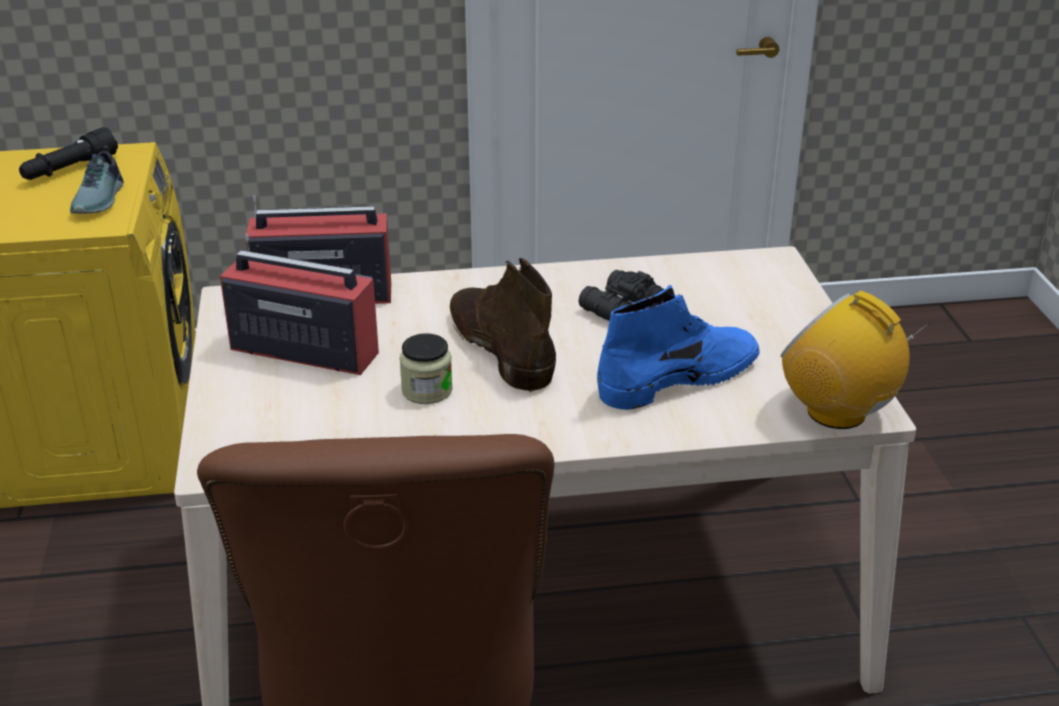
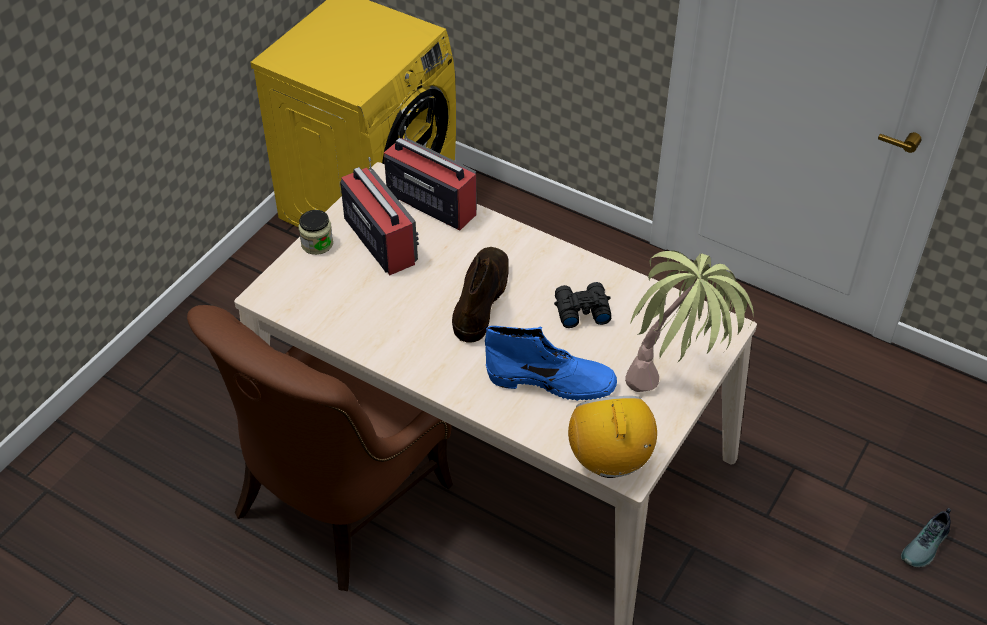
camera: 40 degrees right, 15 degrees up
(69, 169) = (378, 32): black flashlight -> none
(101, 199) = (371, 68): shoe -> shoe (926, 546)
(427, 390) = (410, 307): jar -> jar (317, 244)
(795, 318) = (677, 380): none -> potted plant

